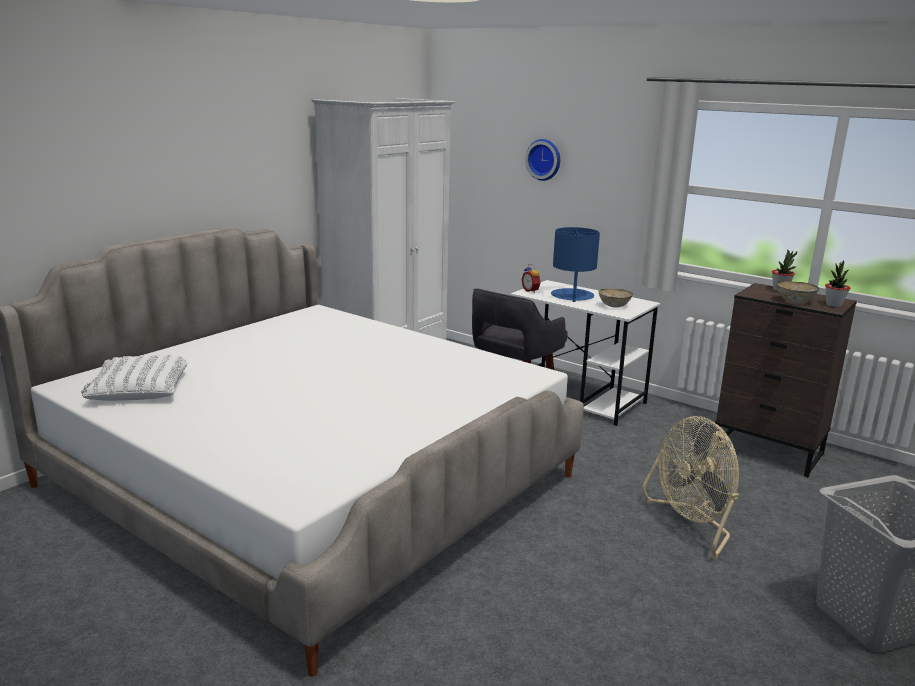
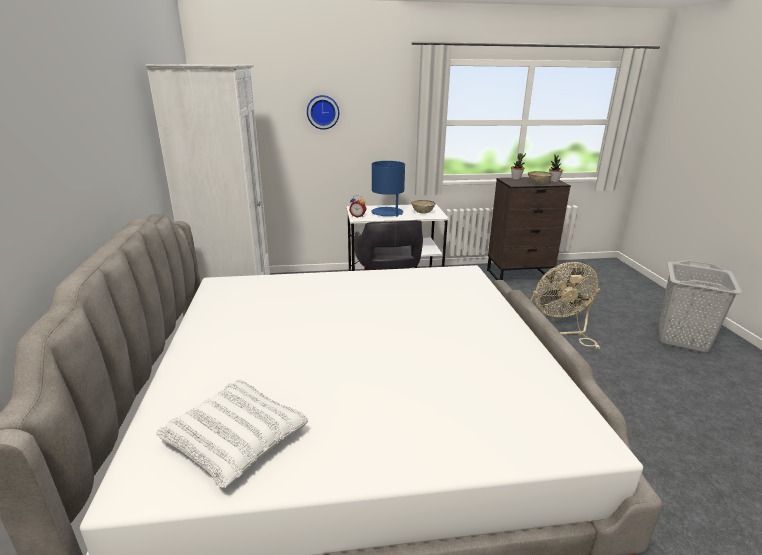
camera: 45 degrees left, 5 degrees up
(695, 523) = (564, 329): beige fan -> beige fan turned 150 degrees clockwise

